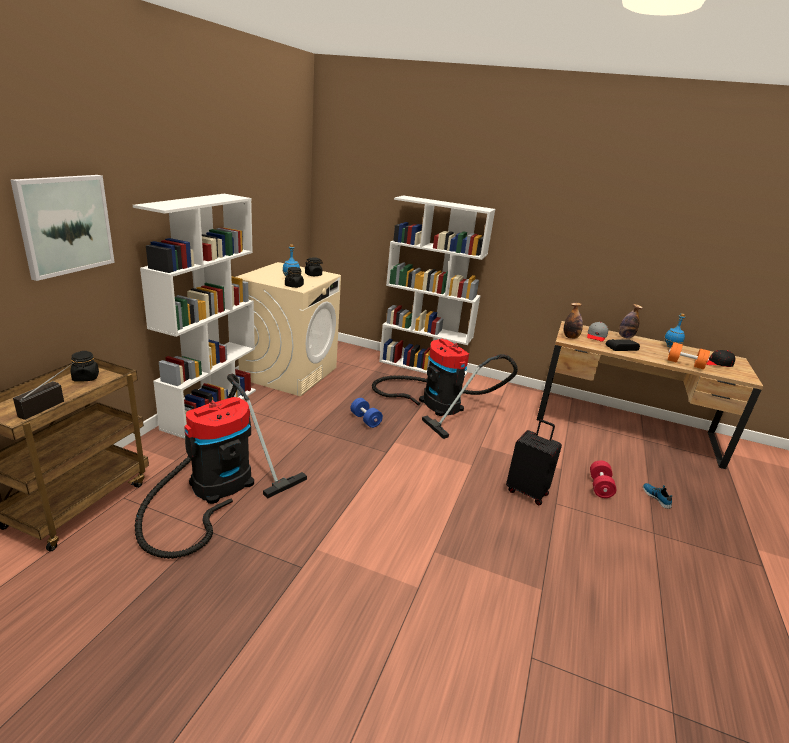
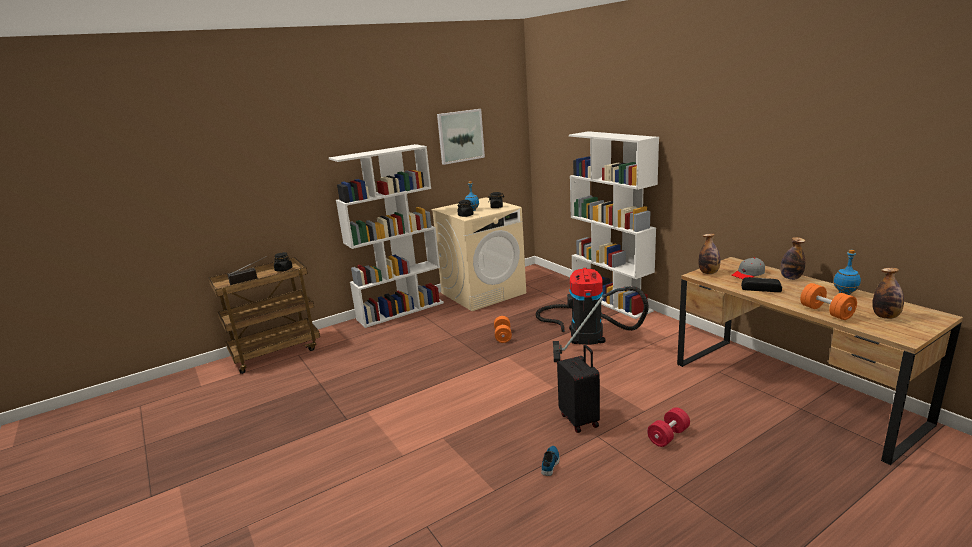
camera: 40 degrees right, 5 degrees down
(65, 225) = (280, 172): picture -> picture (460, 136)
(216, 488) = (350, 361): vacuum cleaner -> none
(365, 420) = (503, 336): blue dumbbell -> orange dumbbell
(656, 497) = (729, 463): shoe -> shoe (550, 463)
(716, 363) = (885, 316): black cap -> bottle

